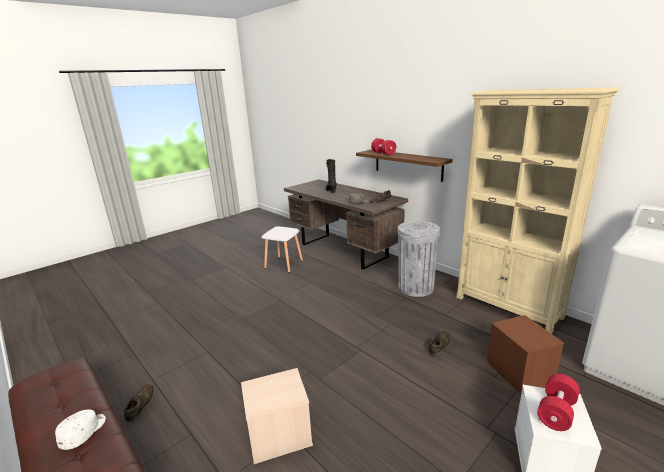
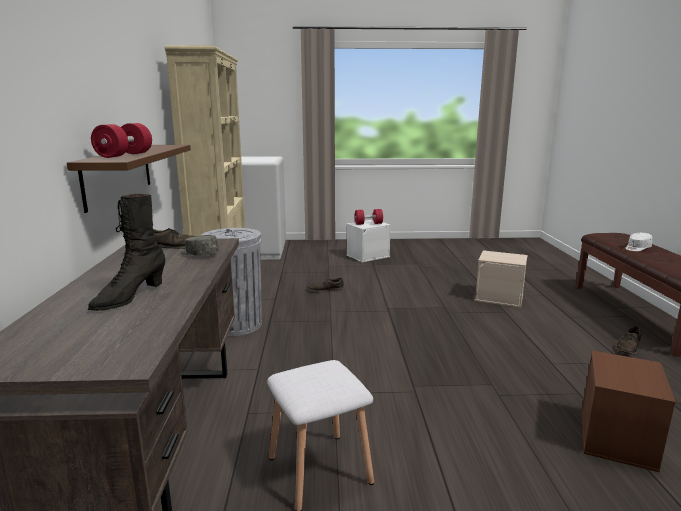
camera: 140 degrees left, 5 degrees down
(518, 371) = (311, 268): brown storage box -> brown storage box (618, 440)

